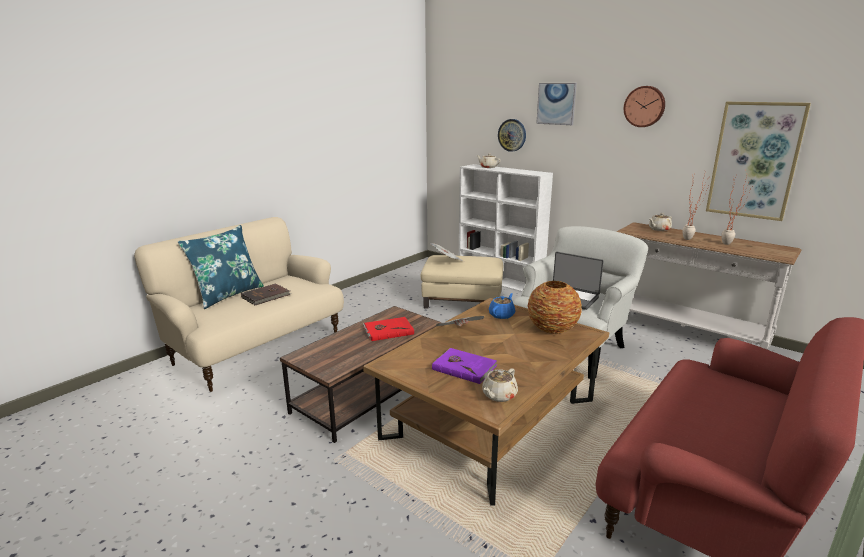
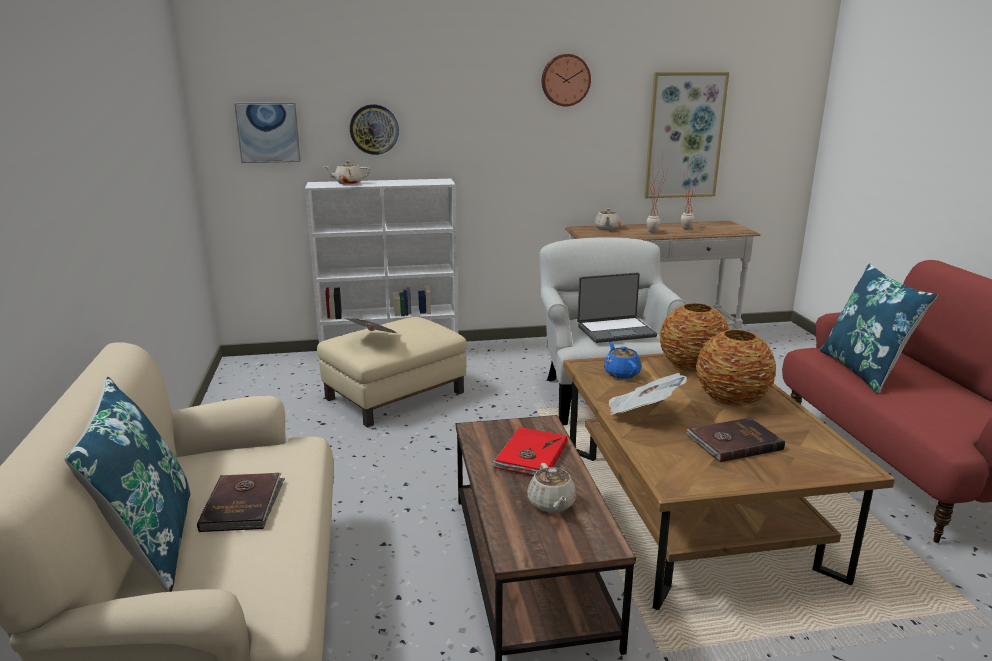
camera: 50 degrees left, 0 degrees up
(464, 367) = (733, 442): purple book -> brown book
(499, 395) = (819, 450): beige teapot -> beige teapot (551, 504)
(525, 352) = (731, 399): none -> vase
(556, 103) = (443, 79): picture -> picture (268, 132)
(699, 391) = (864, 370): none -> blue pillow

